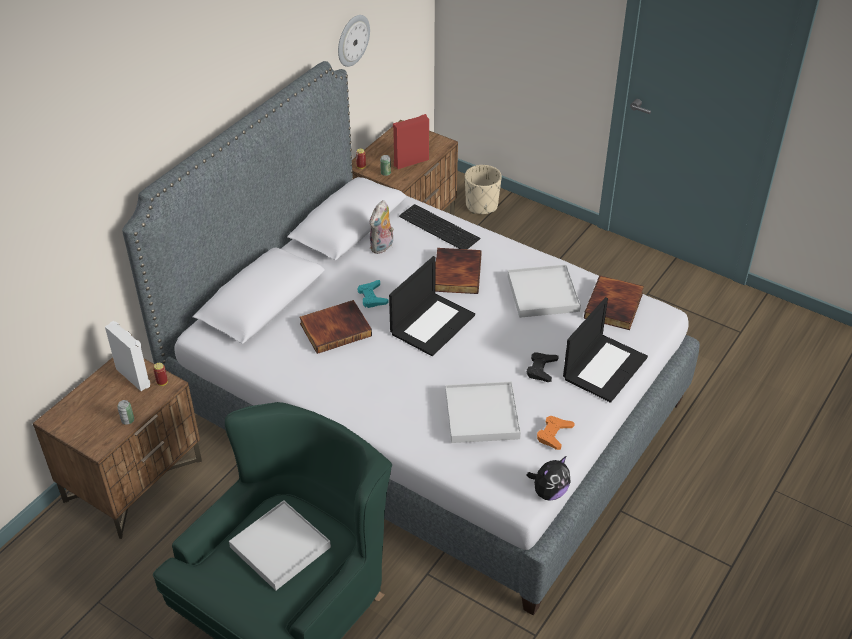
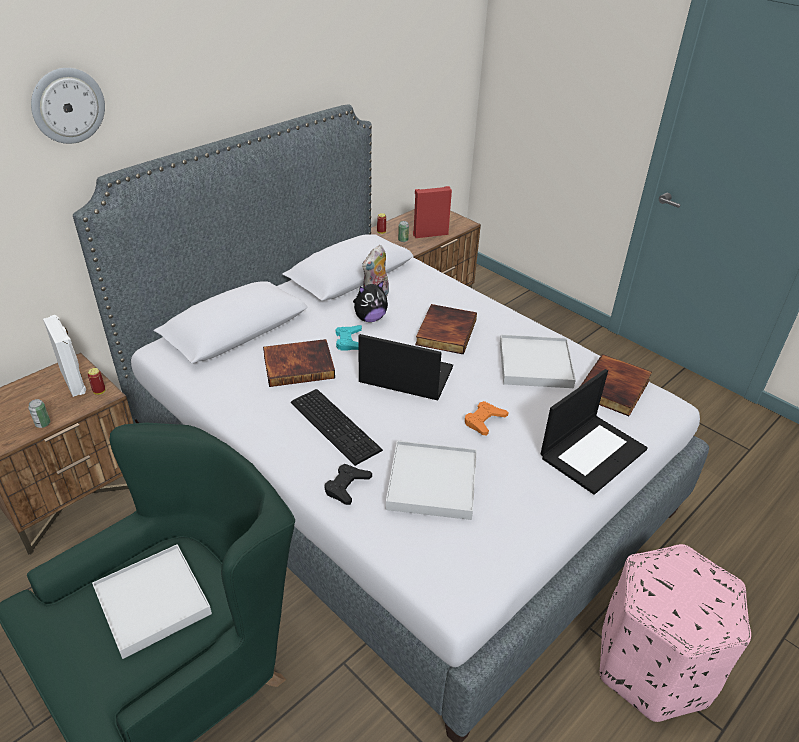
camera: 10 degrees right, 5 degrees down
(352, 40) = (385, 99): wall clock -> wall clock (67, 105)
(432, 323) = (404, 375): laptop -> laptop turned 120 degrees counterclockwise
(439, 226) = (440, 288): keyboard -> keyboard (336, 424)
(481, 205) = (498, 297): beige planter -> none
(541, 369) = (516, 442): black game controller -> black game controller (346, 486)
(549, 492) = (494, 595): plush toy -> plush toy (370, 318)
(554, 434) = (516, 522): orange game controller -> orange game controller (484, 421)
(674, 530) = (653, 665): none -> pink ottoman

